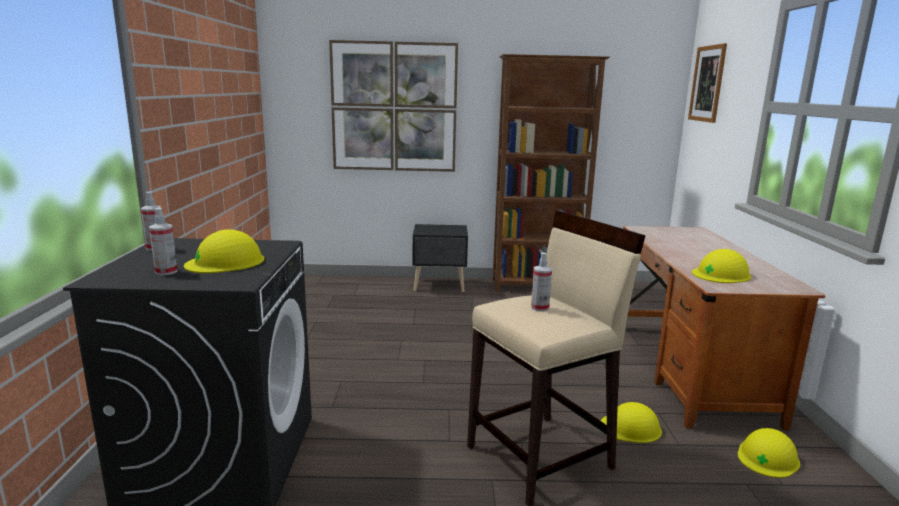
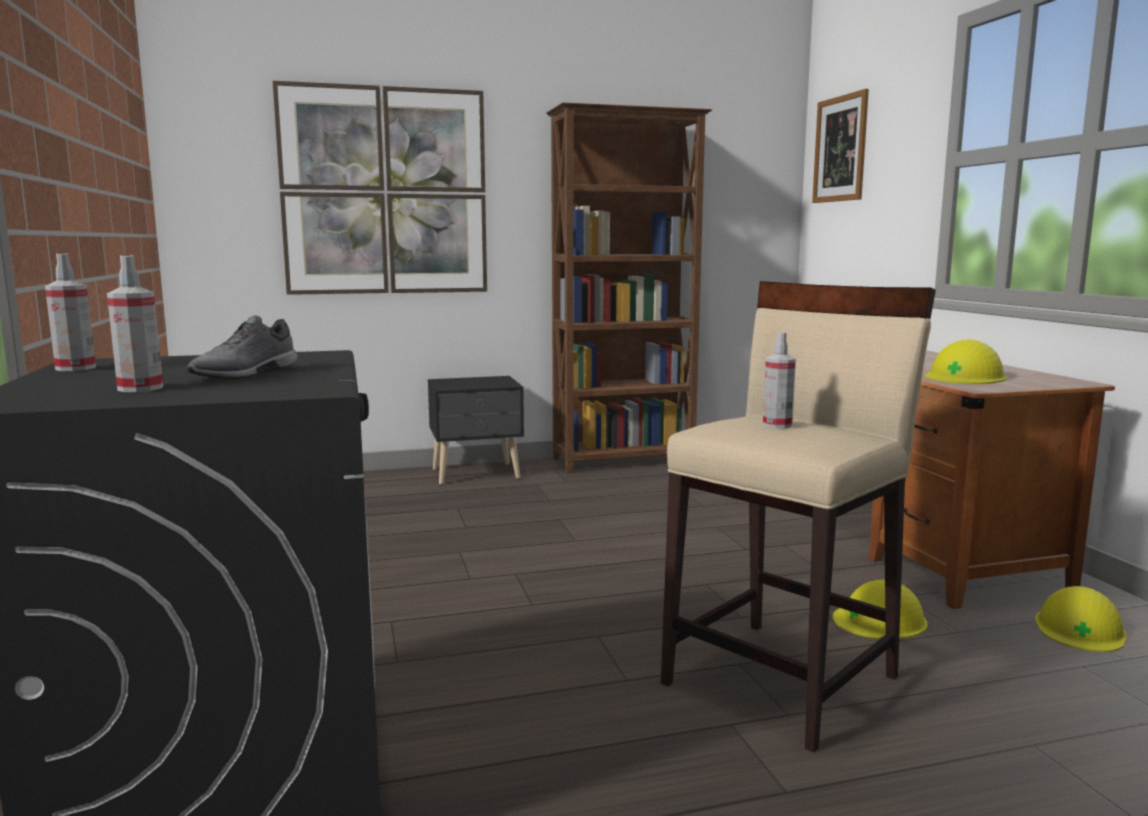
camera: 15 degrees left, 5 degrees down
(226, 262) = (247, 373): yellow hard hat -> grey shoe

